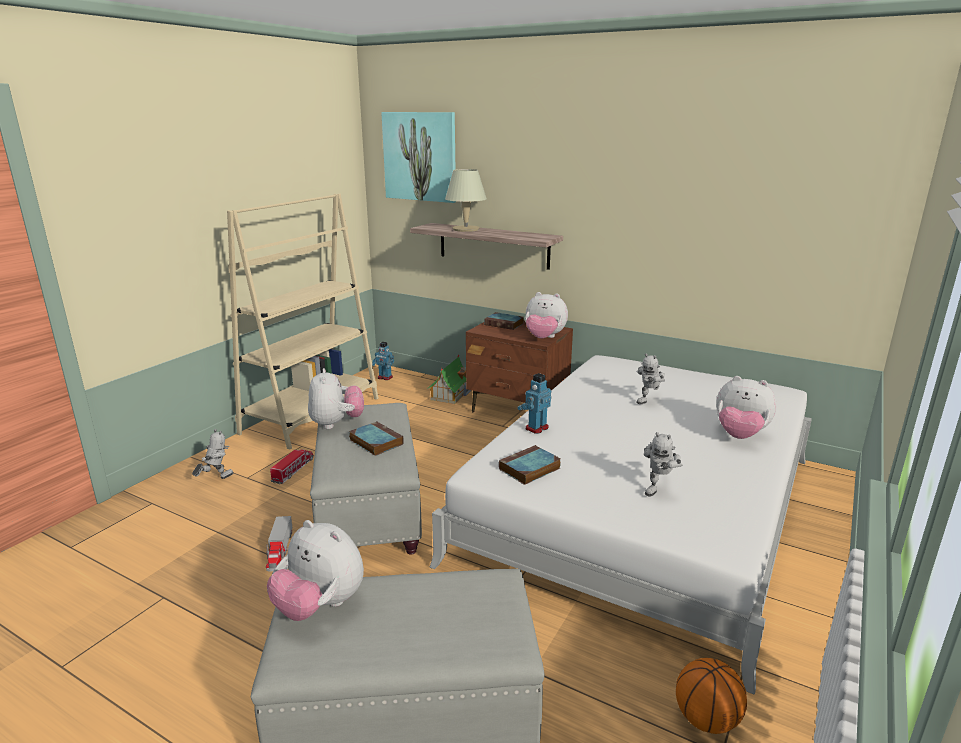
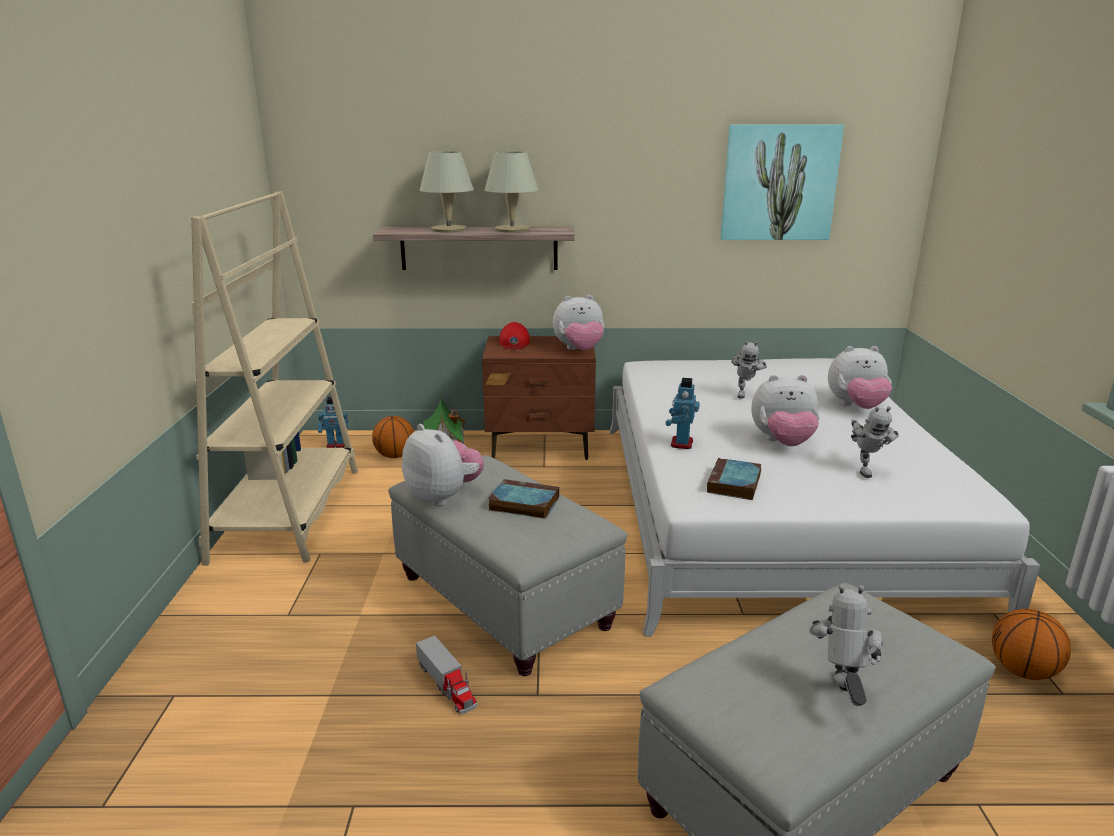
camera: 30 degrees left, 0 degrees up
(216, 479) = (242, 631): toy robot -> toy robot (840, 696)
(293, 470) = (345, 585): toy truck -> none
(320, 606) = (729, 693): plush toy -> plush toy (783, 443)
(412, 393) = (395, 456): none -> basketball
(420, 156) = (360, 138): picture -> picture (779, 183)
(505, 324) = (514, 343): book -> red cap
(509, 234) = (512, 230): none -> beige table lamp

